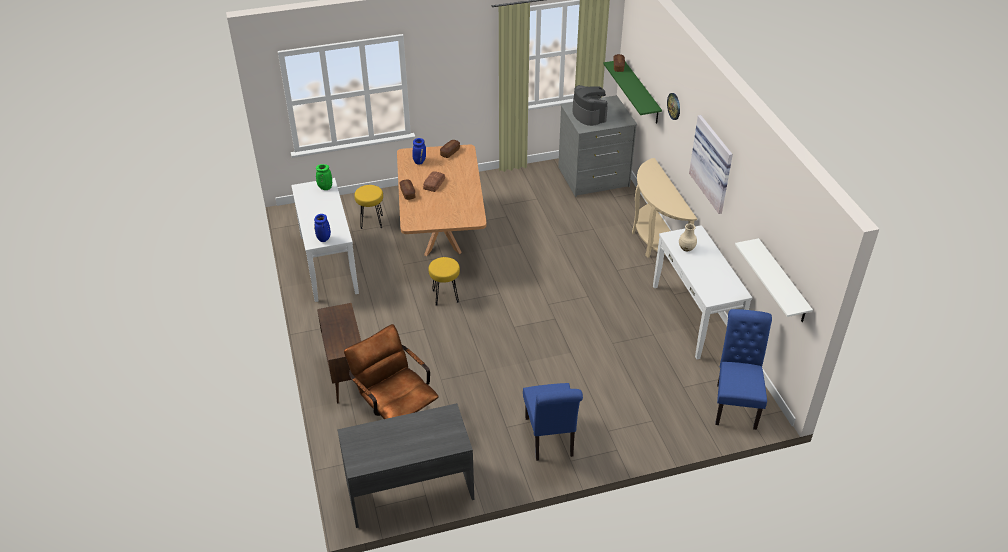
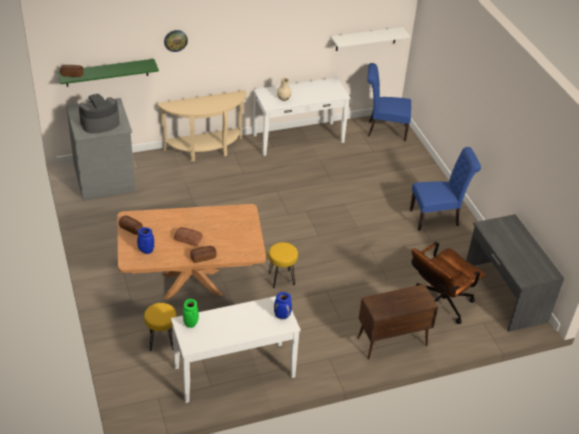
camera: 95 degrees left, 0 degrees up
(713, 163) = (254, 35): picture -> none

